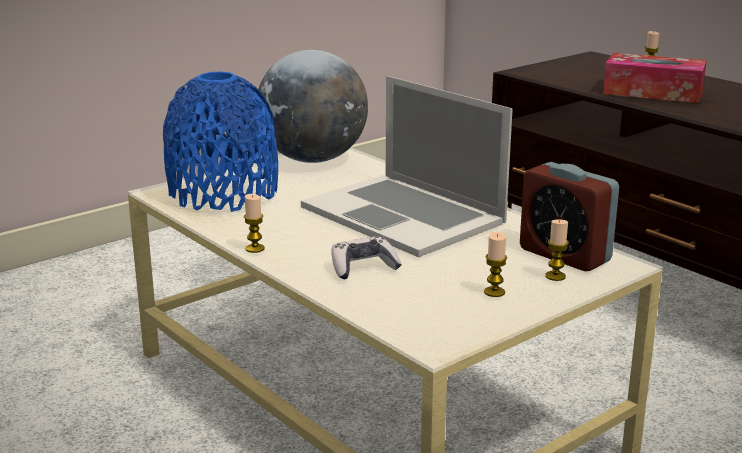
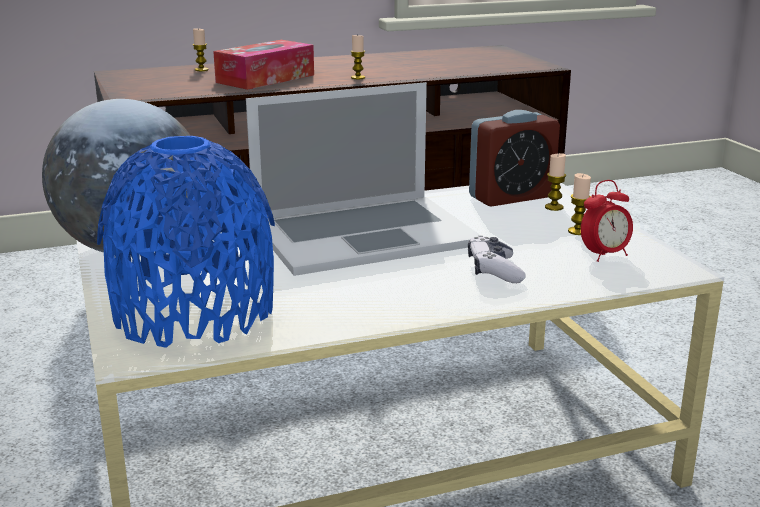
camera: 70 degrees left, 0 degrees up
(255, 248) = (405, 315): candle -> candle (358, 77)
(439, 308) = (604, 255): none -> alarm clock

